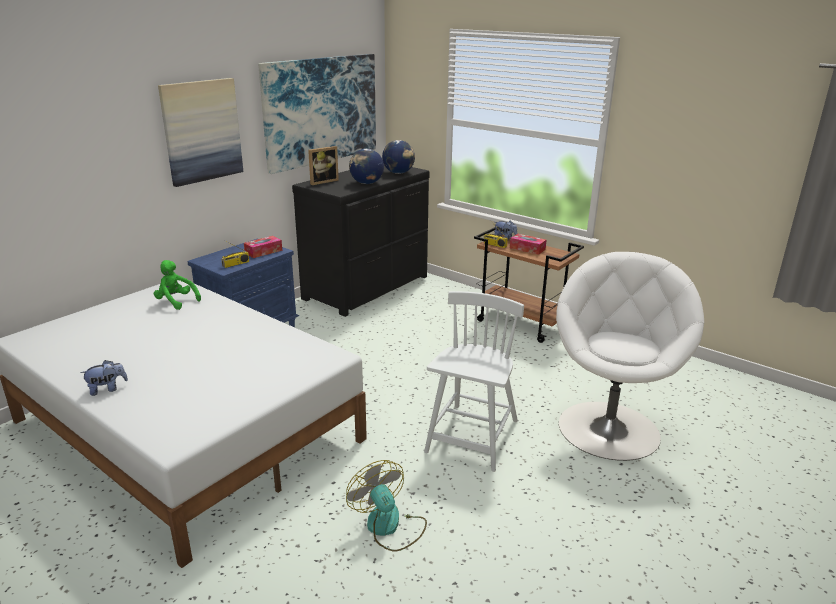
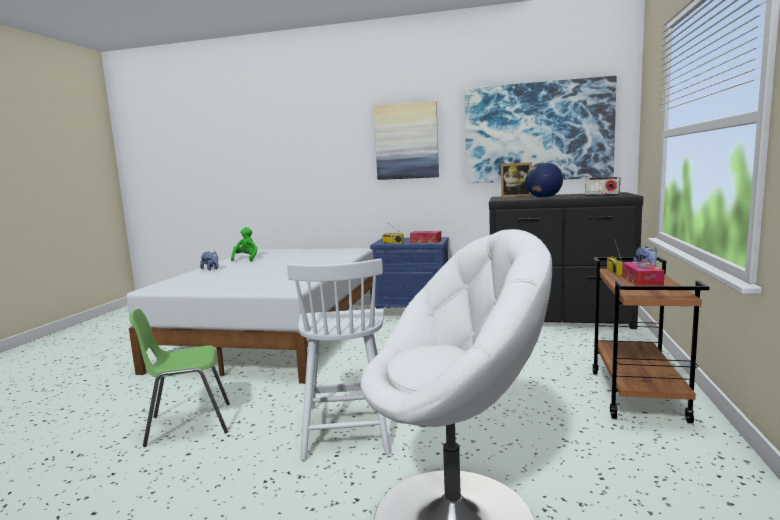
camera: 65 degrees right, 15 degrees down
(176, 302) = (334, 254): green plush toy -> green plush toy (246, 259)
(389, 526) = (188, 424): fan -> green chair
(398, 173) = (602, 196): globe -> radio
(472, 438) = (347, 427): white chair -> white chair turned 90 degrees clockwise

